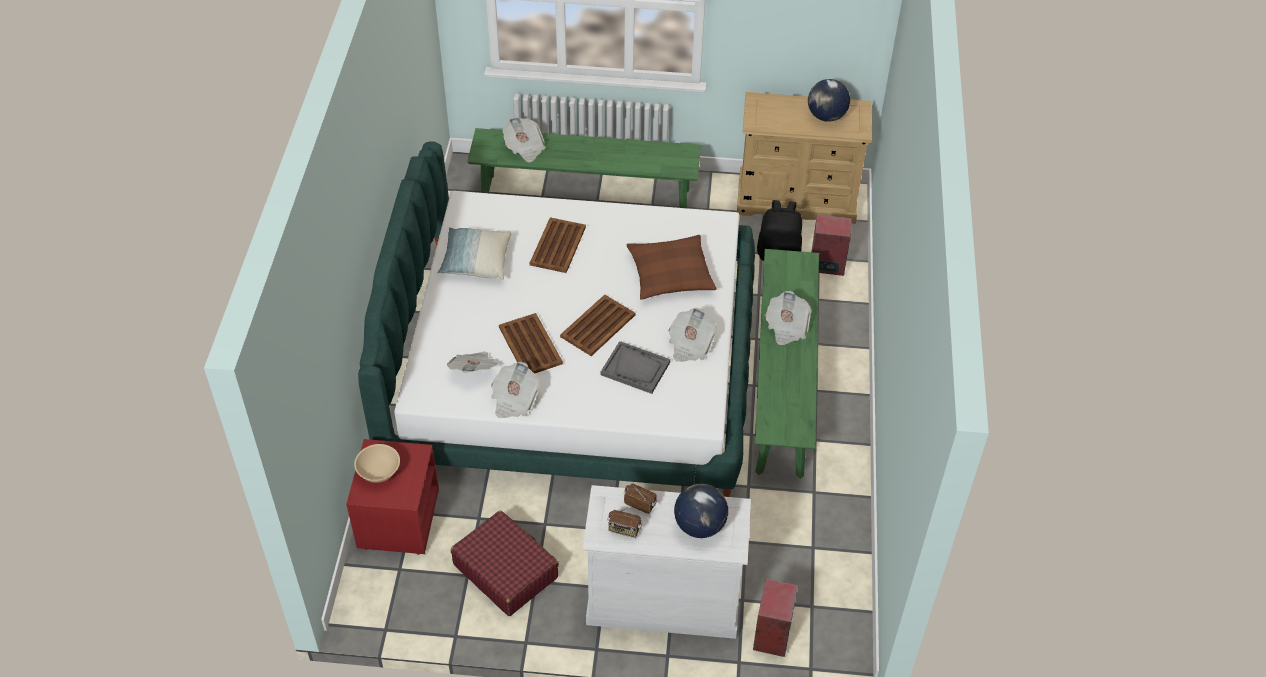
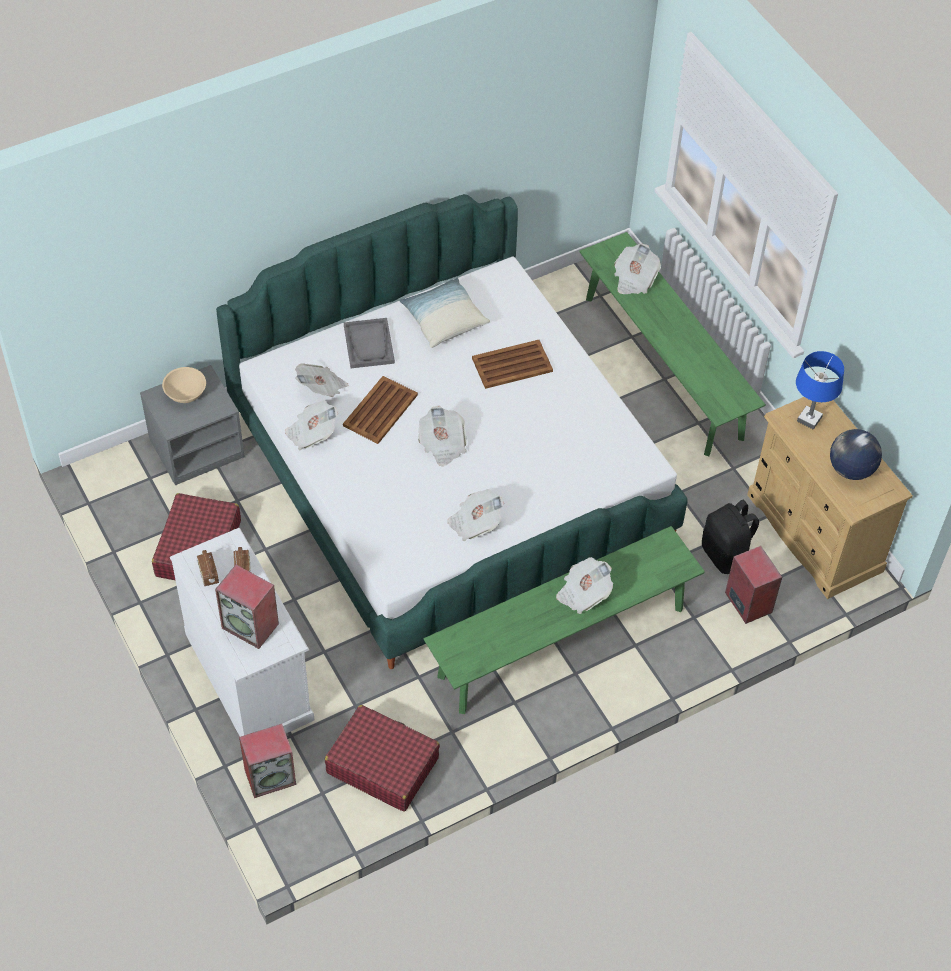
camera: 55 degrees right, 5 degrees up
(397, 518) = (197, 447): red nightstand -> grey nightstand
(598, 325) = (442, 445): brown tray -> newspaper
(635, 368) = (414, 498): grey tray -> grey tray (369, 344)
(670, 274) = (548, 464): brown pillow -> none
(700, 525) = (251, 626): globe -> speaker
(766, 112) = (809, 419): none -> blue table lamp
(813, 552) = (382, 765): none -> red suitcase

